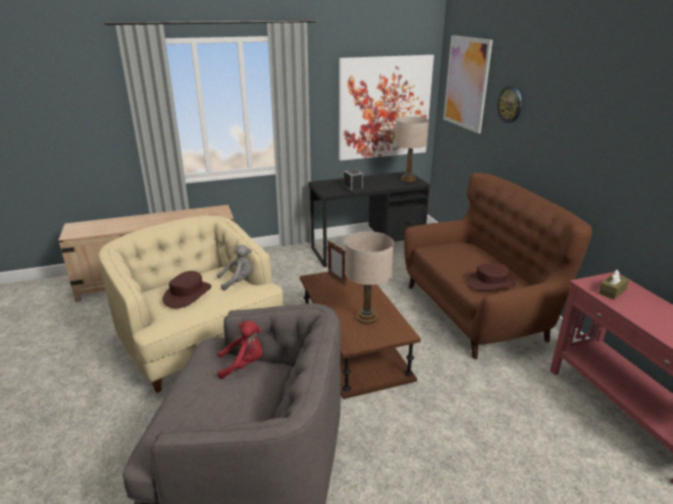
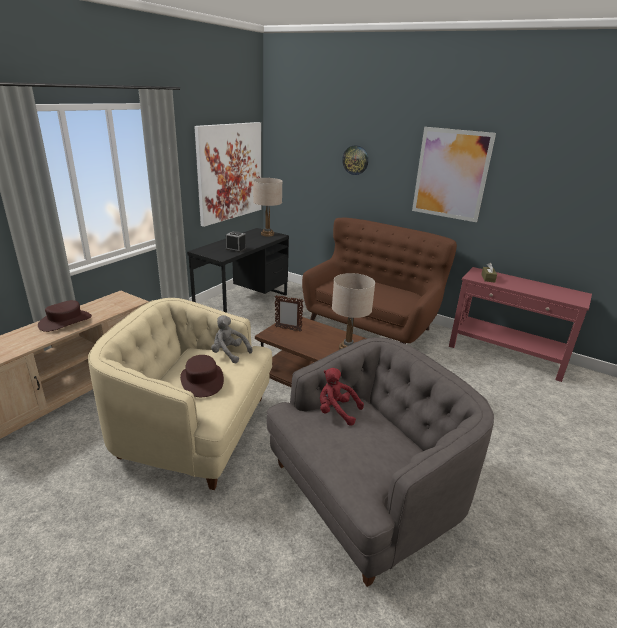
camera: 40 degrees left, 0 degrees up
(238, 281) = (229, 353): grey plush toy -> grey plush toy turned 90 degrees counterclockwise
(243, 365) = (336, 411): red plush toy -> red plush toy turned 105 degrees counterclockwise
(466, 83) = (301, 145): picture -> picture (451, 174)
(490, 283) = (395, 297): brown hat -> brown hat (65, 321)

